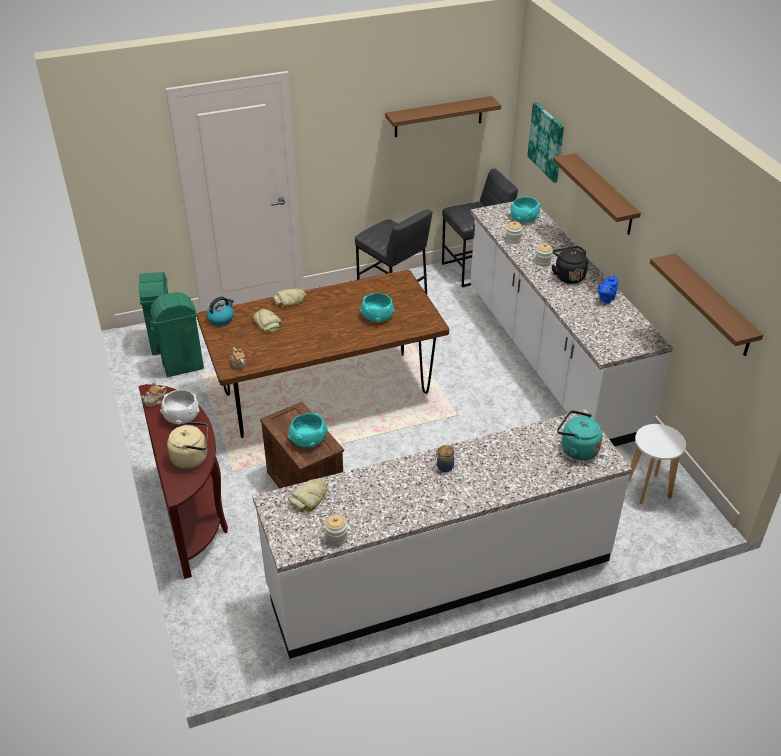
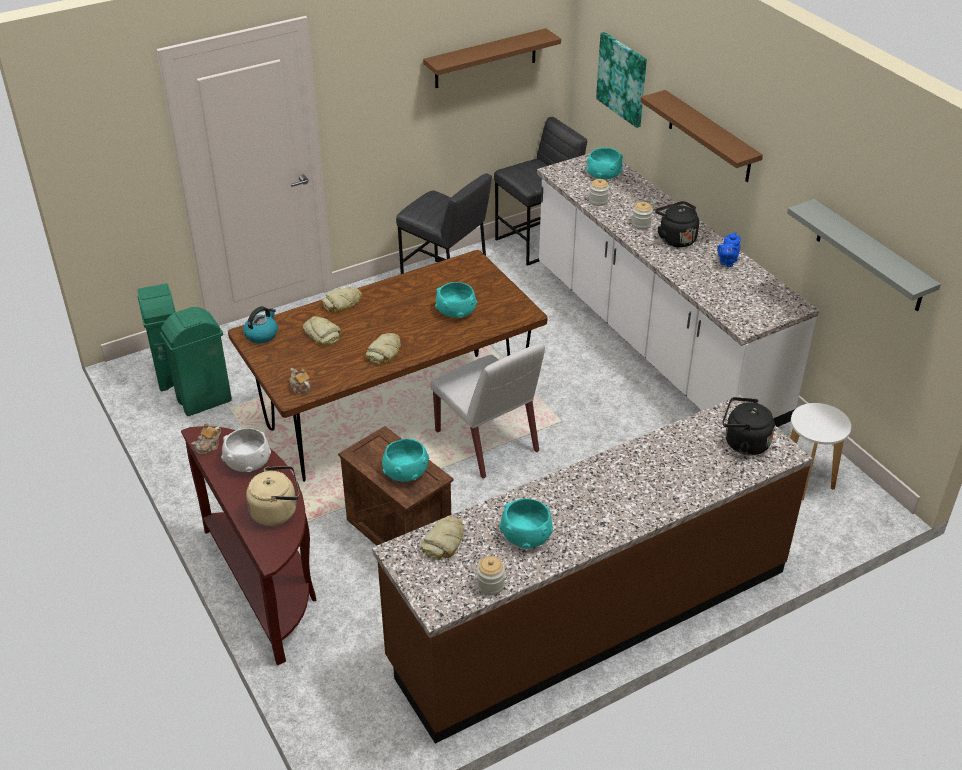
camera: 10 degrees left, 0 degrees up
(311, 343) = (384, 352): none -> bread
(376, 500) = (525, 534): none -> turquoise bowl
(393, 424) = (487, 442): none -> white chair
(440, 574) = (590, 615): white counter -> brown counter
(444, 466) = (595, 483): jar -> none
(576, 449) = (743, 443): turquoise kettle -> black kettle
(713, 306) = (870, 256): brown shelf -> grey shelf

